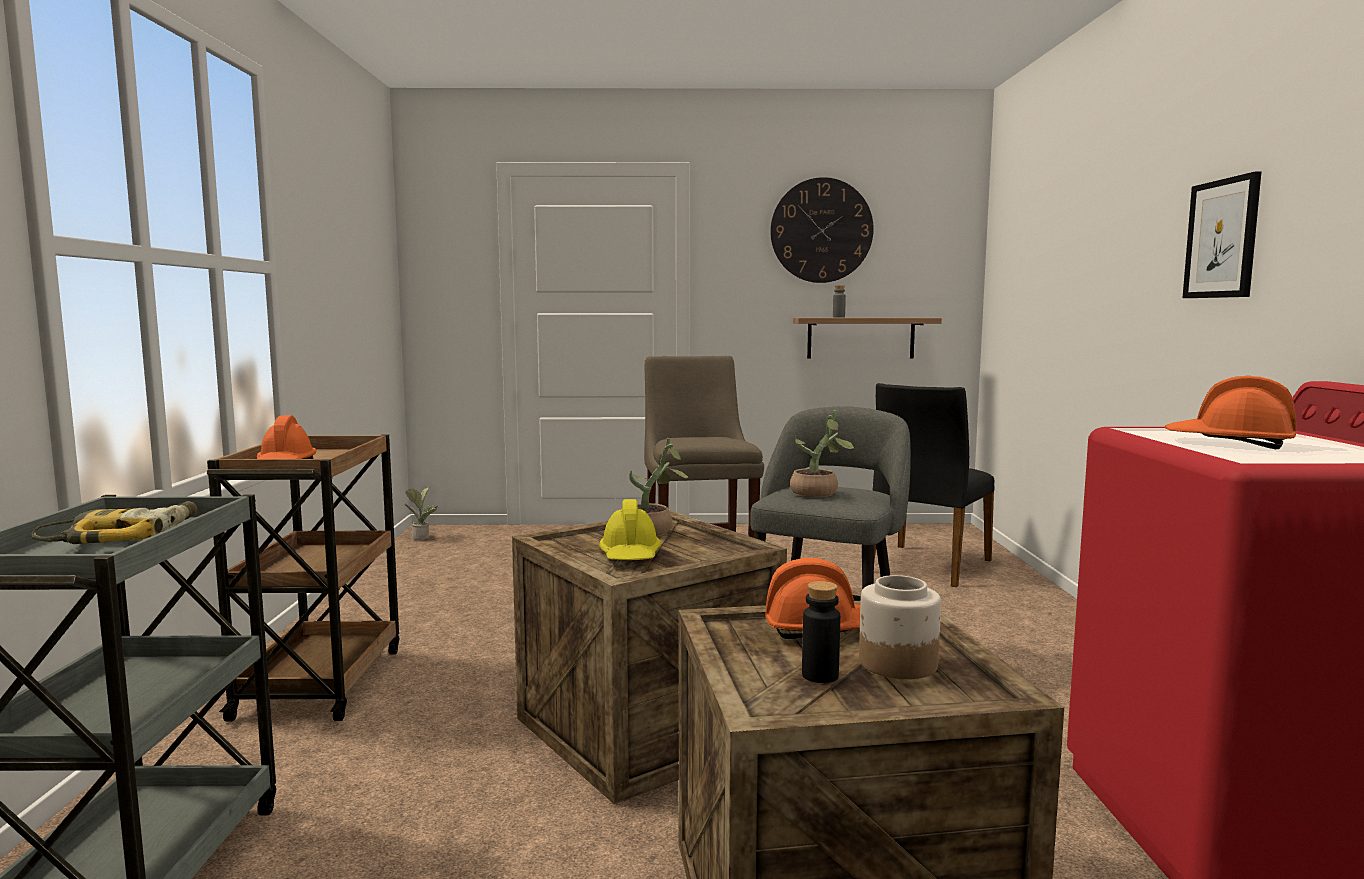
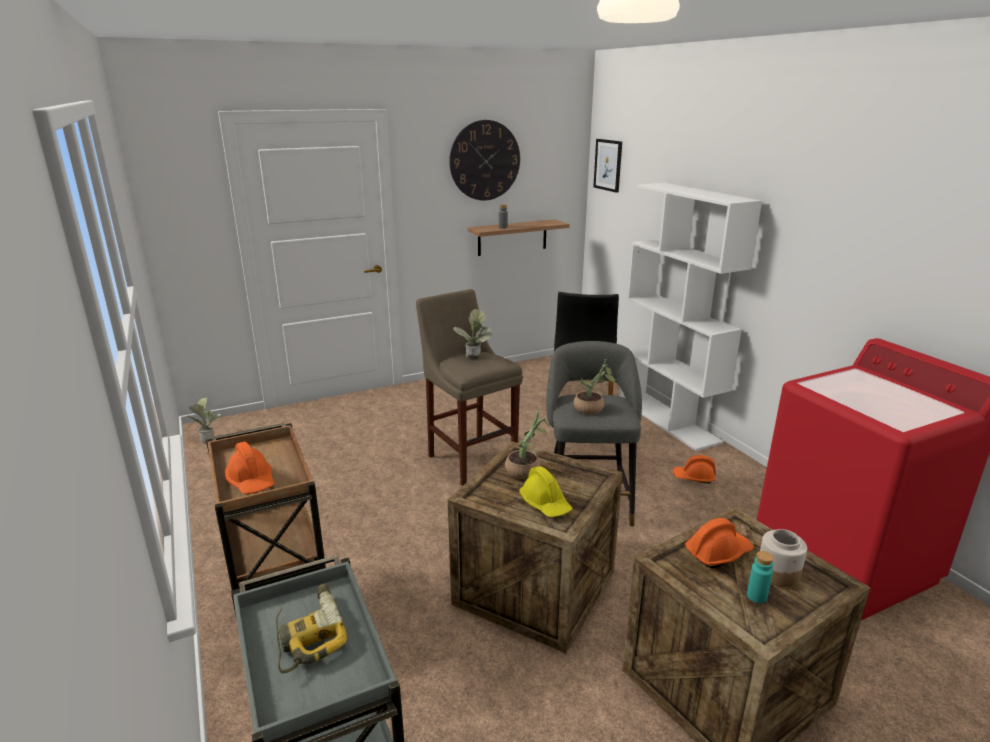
camera: 25 degrees left, 15 degrees up
(703, 437) = (473, 358): none -> potted plant
(820, 675) = (756, 596): black bottle -> turquoise bottle
(1051, 605) = (668, 420): none -> white bookcase
(1222, 239) = (804, 232): picture -> picture (608, 165)
(1229, 443) = (869, 400): orange hard hat -> orange hard hat (694, 477)

